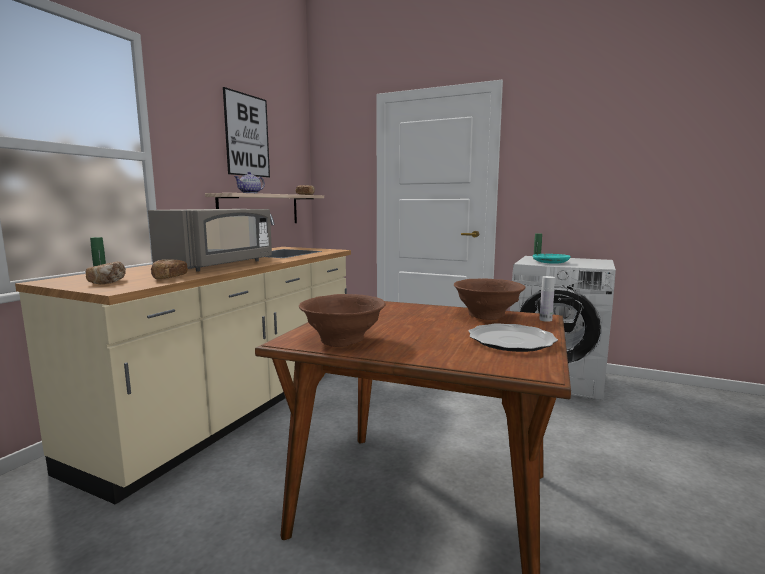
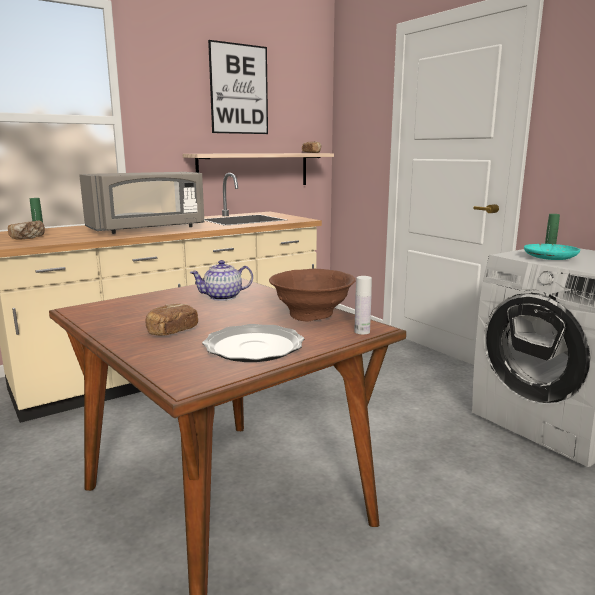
camera: 30 degrees right, 5 degrees up
(169, 278) = (74, 238): bread -> bread (172, 331)
(250, 193) = (230, 153): teapot -> teapot (223, 297)
(343, 340) = (116, 316): brown bowl -> none

